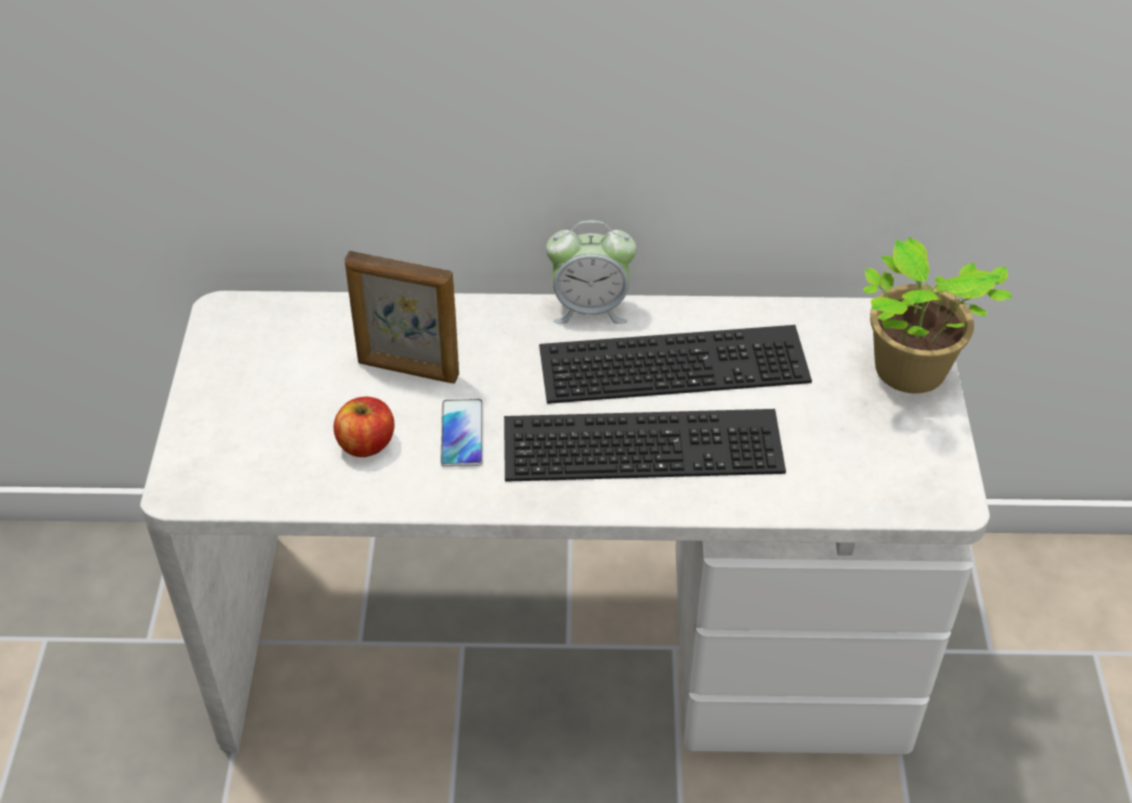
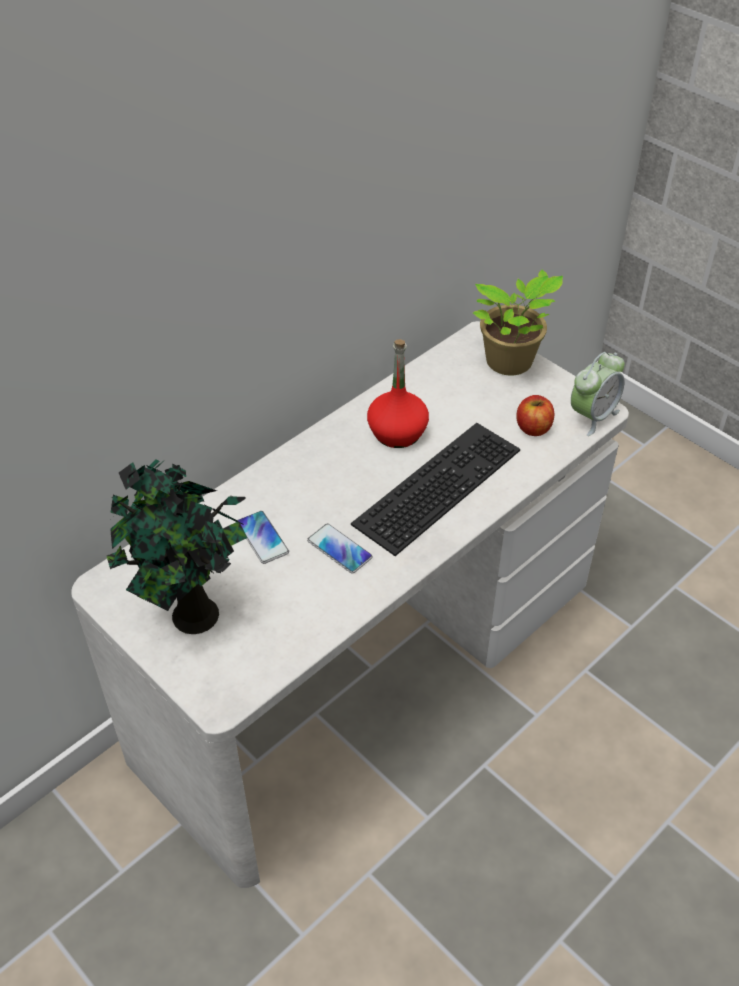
camera: 45 degrees left, 0 degrees up
(255, 396) = (192, 618): none -> potted plant
(366, 444) = (294, 594): apple -> apple (533, 428)
(408, 370) = (262, 538): picture frame -> phone
(590, 308) = (317, 435): alarm clock -> alarm clock (592, 416)
(675, 360) = (397, 432): keyboard -> red bottle

